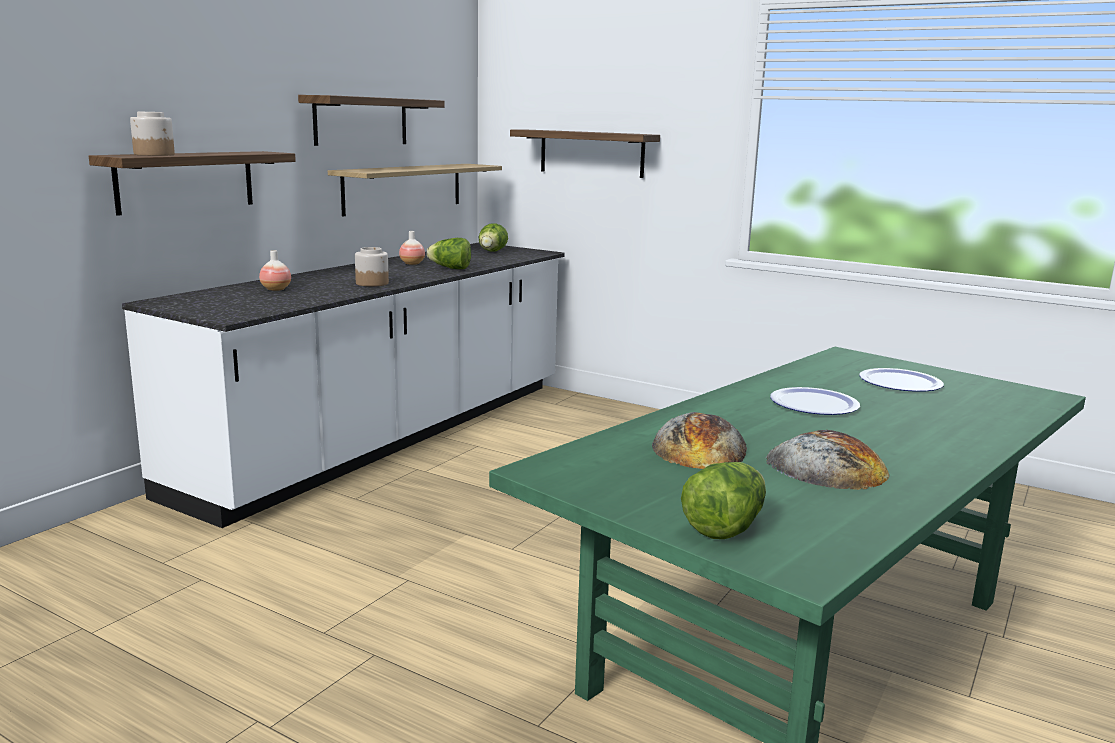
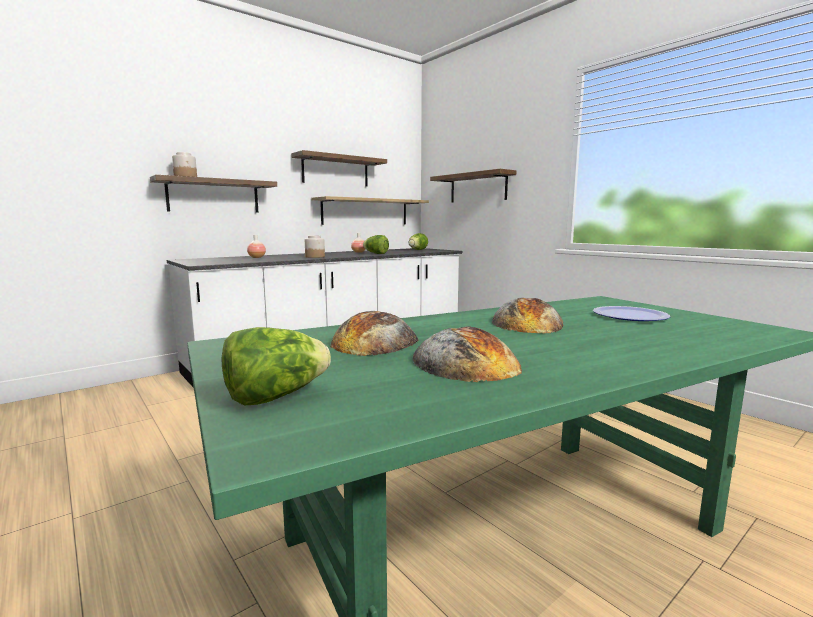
camera: 20 degrees right, 5 degrees down
(814, 404) = (527, 323): plate -> bread

